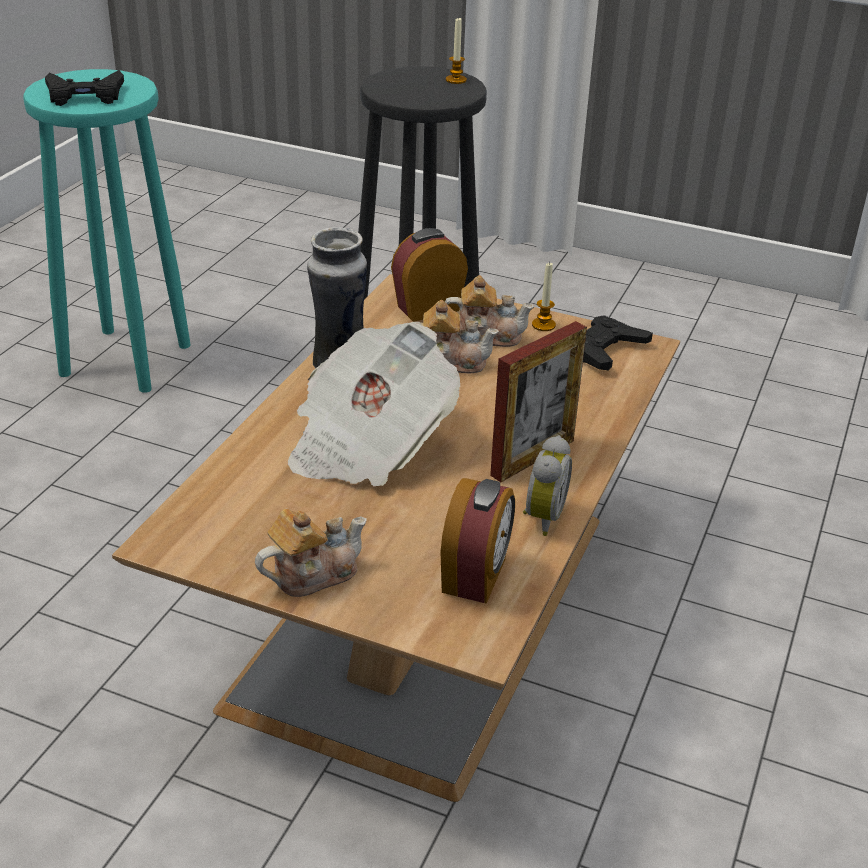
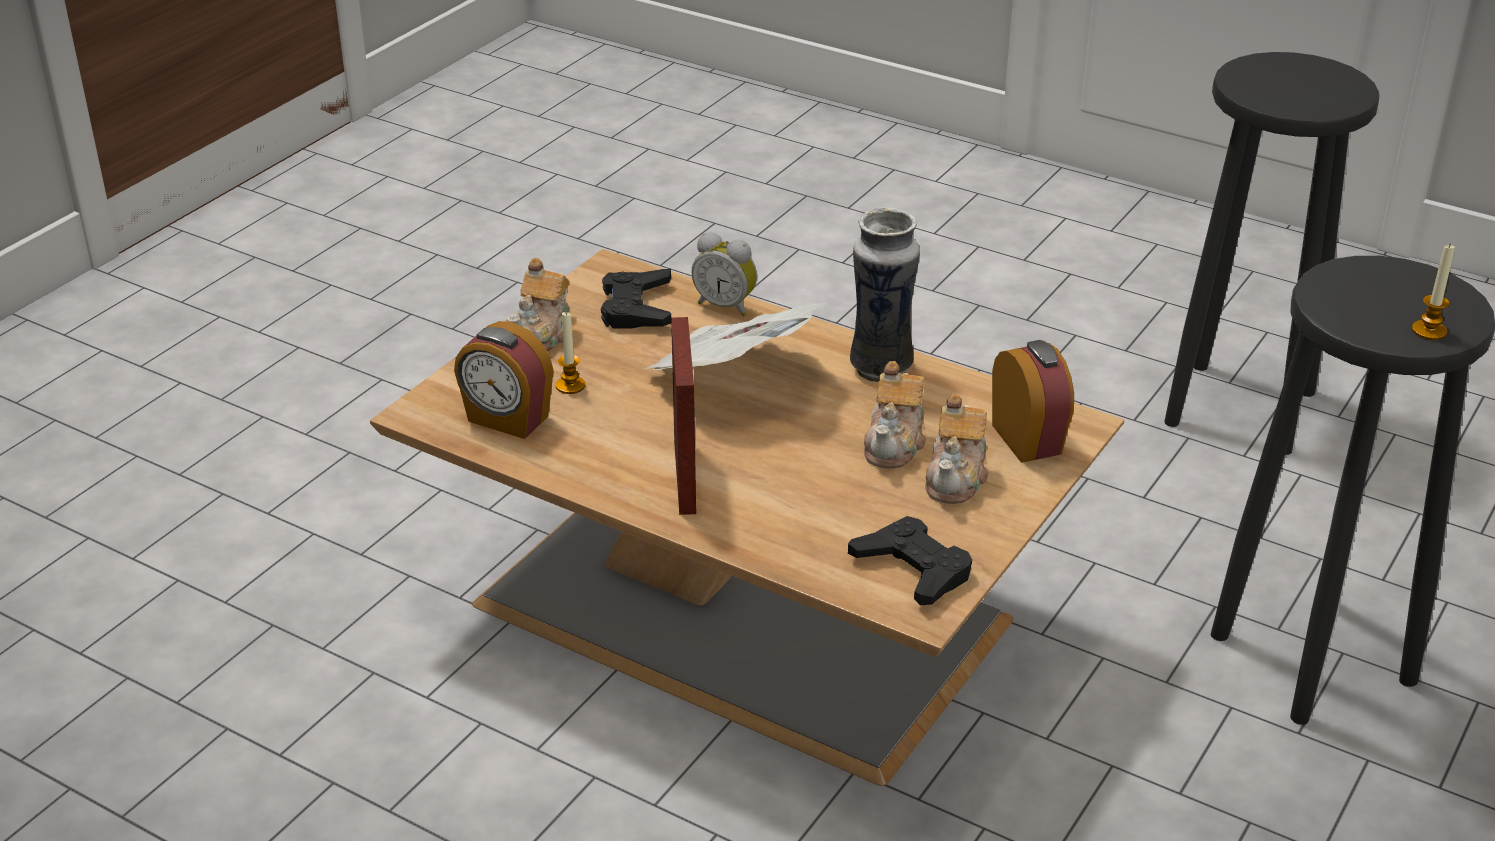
camera: 100 degrees right, 0 degrees up
(85, 95) = (1272, 81): black game controller -> black game controller (636, 307)
(127, 360) = (1239, 408): turquoise stool -> black stool
(312, 574) = (542, 336): teapot -> teapot turned 45 degrees clockwise
(532, 458) = (684, 477): picture frame -> picture frame turned 150 degrees counterclockwise
(541, 517) = (581, 469): alarm clock -> alarm clock (726, 305)
(543, 325) = (982, 527): candle -> candle (570, 386)

